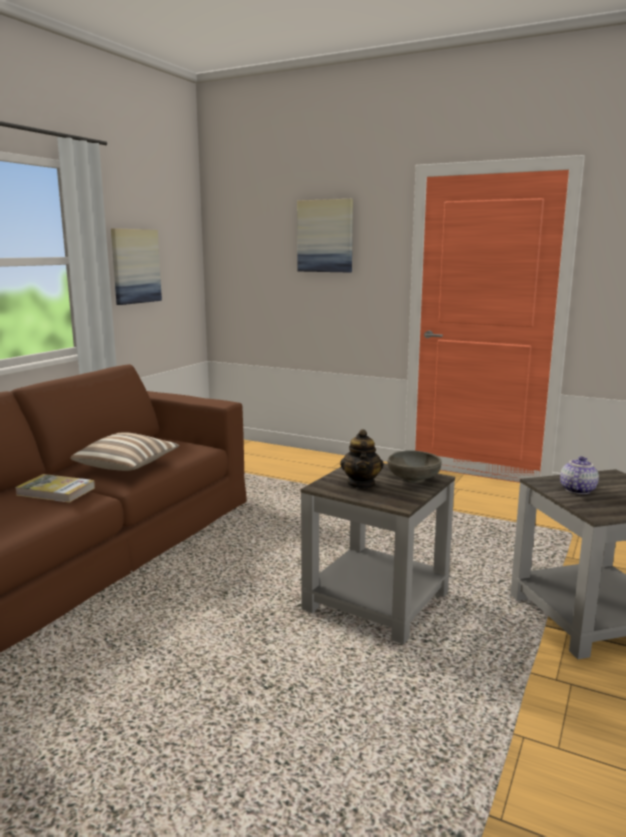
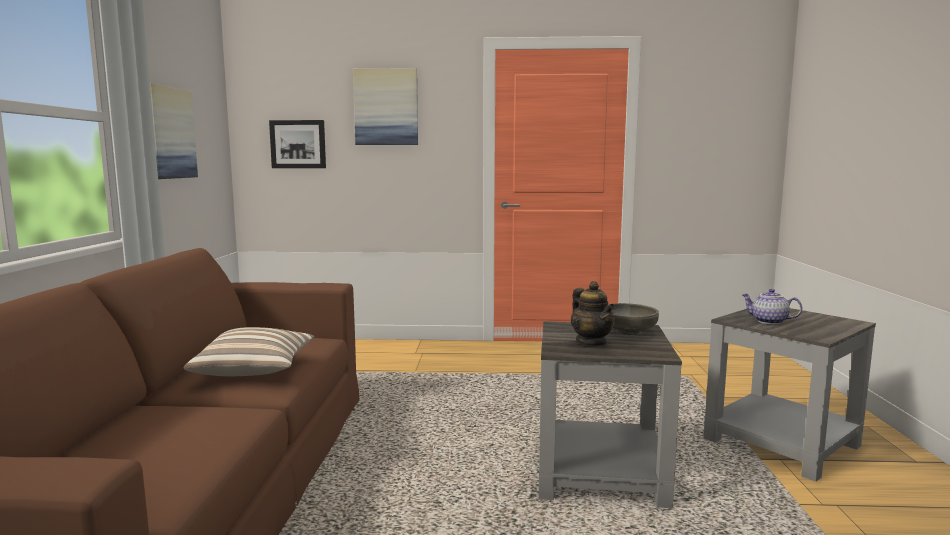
camera: 25 degrees left, 5 degrees down
(56, 491) = (192, 413): book -> none
(253, 269) = (298, 144): none -> picture
(576, 490) = (768, 321): teapot -> teapot turned 60 degrees counterclockwise

